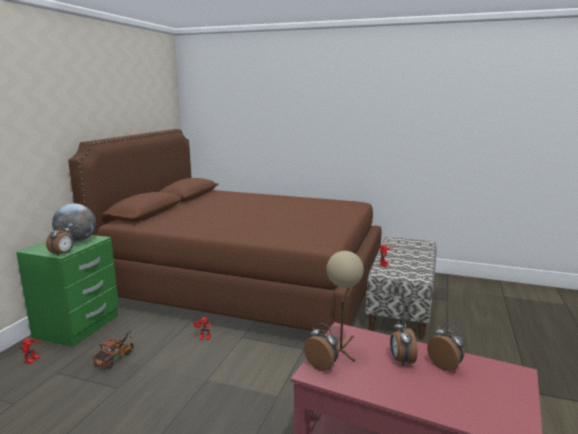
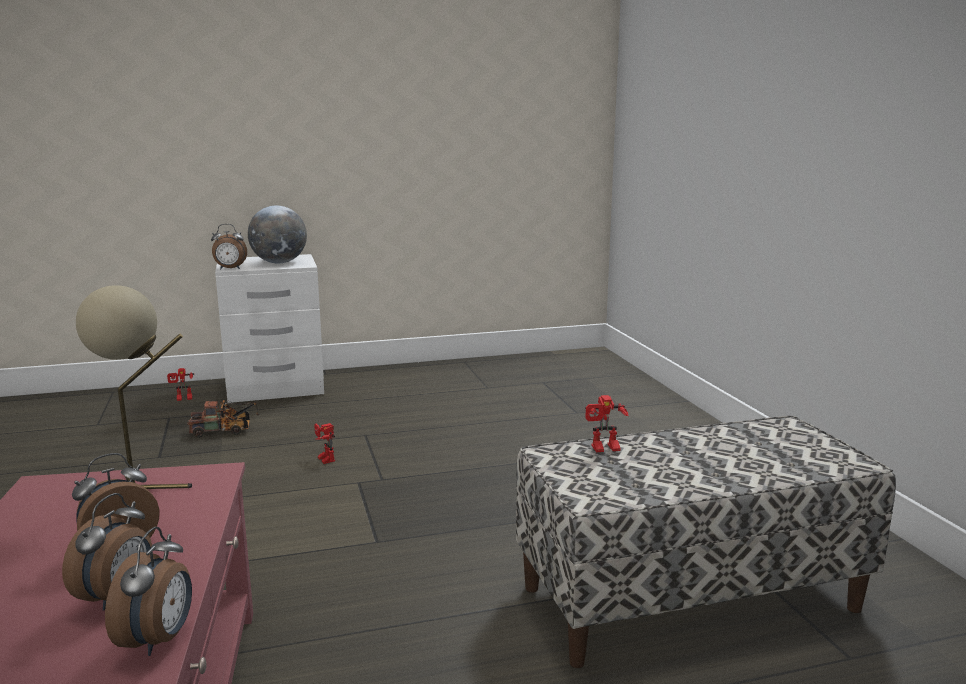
camera: 55 degrees right, 0 degrees up
(78, 326) = (275, 387): green nightstand -> white nightstand
(246, 284) = (532, 427): brown bed -> none
(322, 366) = (68, 487): alarm clock -> alarm clock (159, 640)

